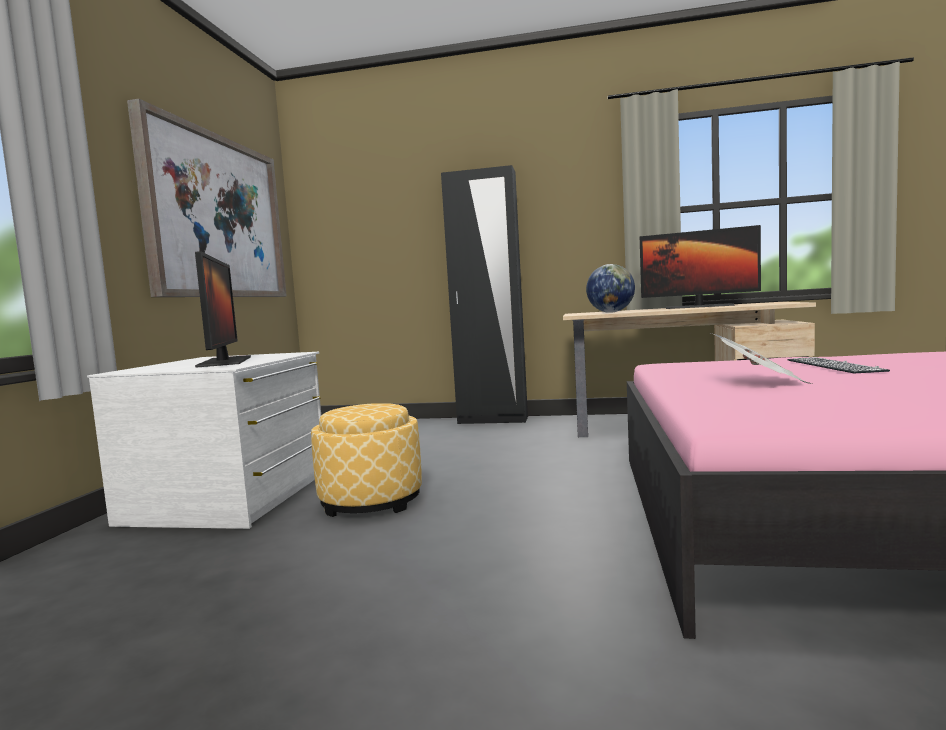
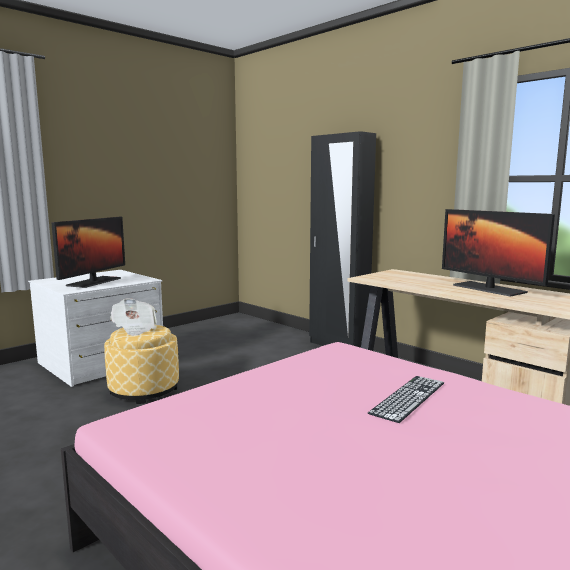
camera: 35 degrees right, 5 degrees up
(217, 217) = (158, 172): picture -> none
(611, 312) = (400, 279): globe -> none
(760, 382) = (279, 396): newspaper -> newspaper (134, 329)

